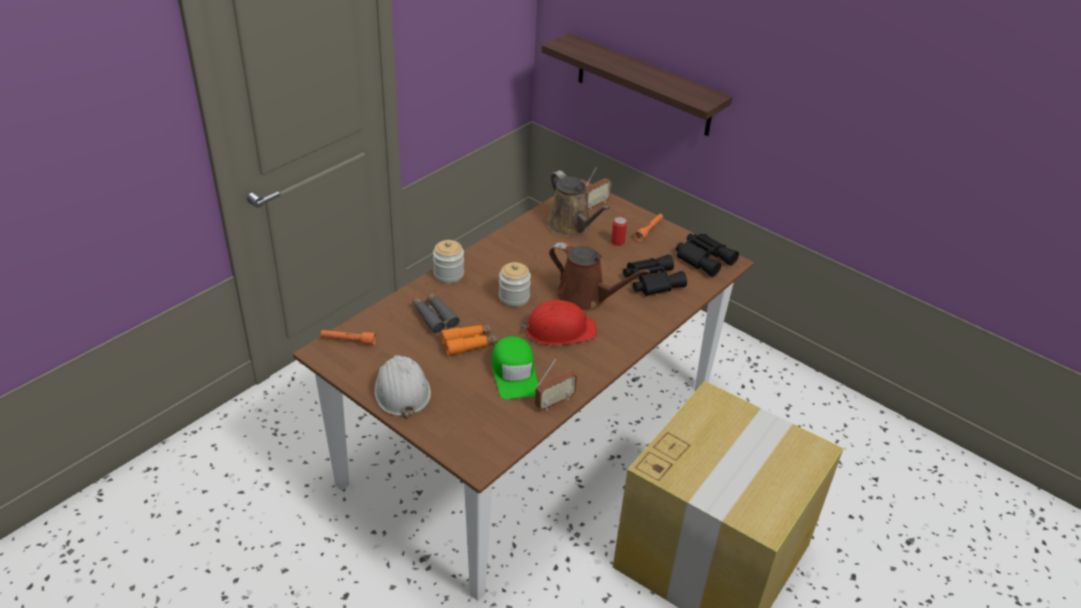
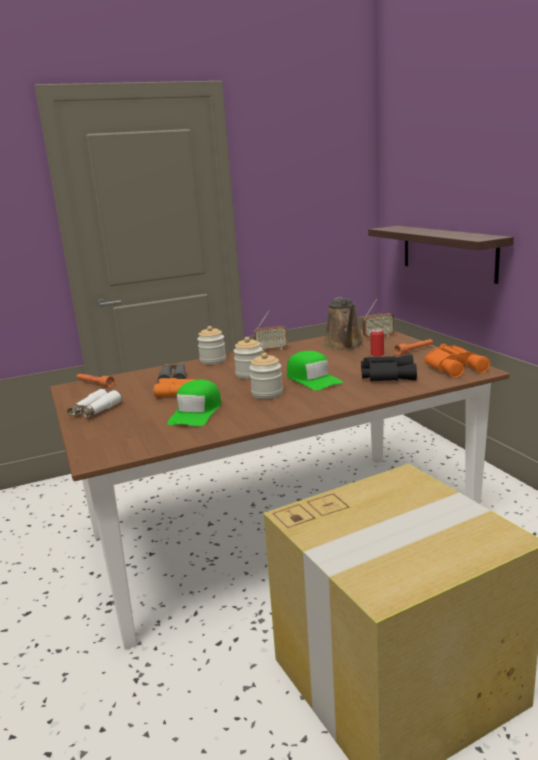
camera: 30 degrees right, 20 degrees down
(401, 390) = (95, 411): white hard hat -> white binoculars
(554, 402) = (210, 432): radio -> radio (271, 349)
(559, 330) = (267, 393): red hard hat -> jar
(585, 298) = (312, 379): brown watering can -> green cap
(704, 258) = (455, 367): black binoculars -> orange binoculars

